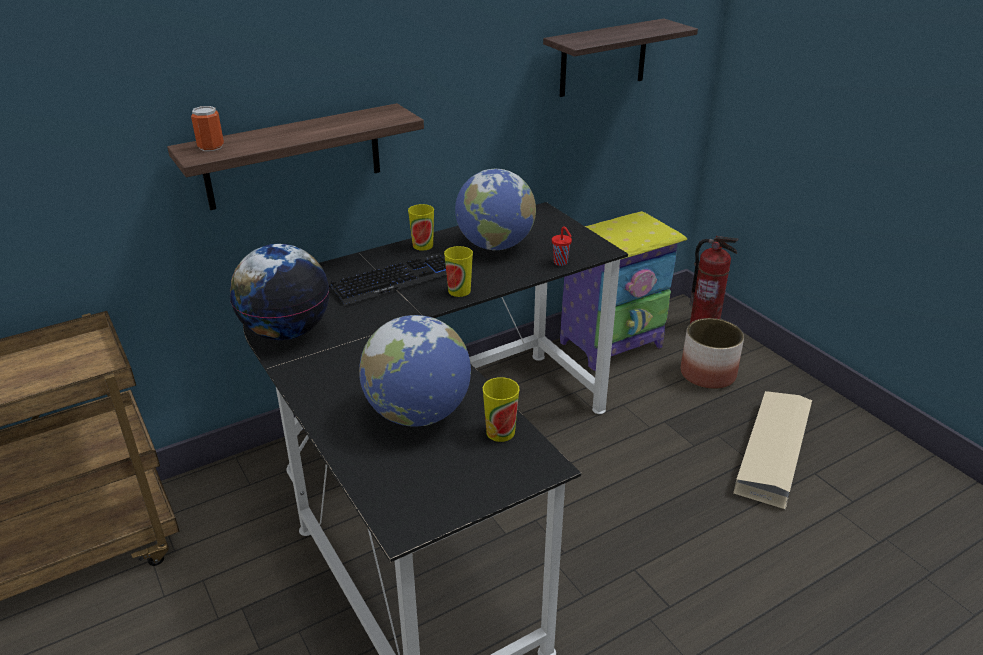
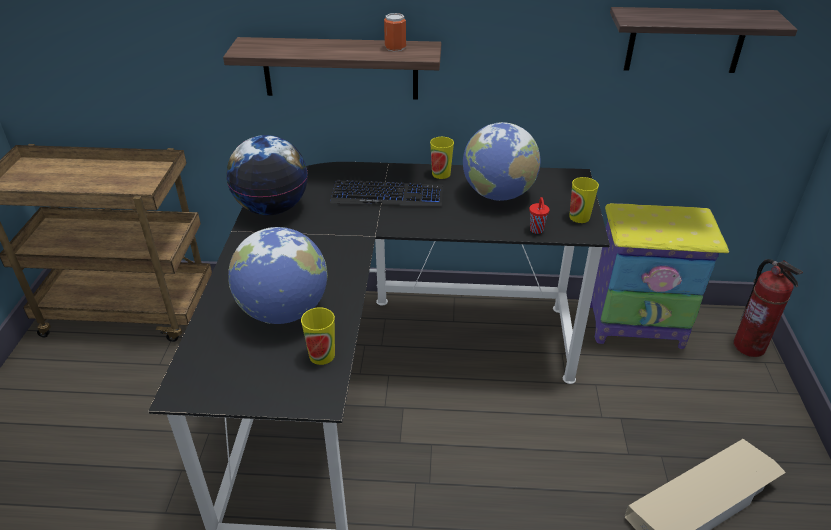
camera: 35 degrees right, 5 degrees up
(211, 147) = (260, 45): can -> can (395, 48)
(459, 291) = (425, 223): cup -> cup (579, 217)
(708, 374) = (707, 395): planter -> none

